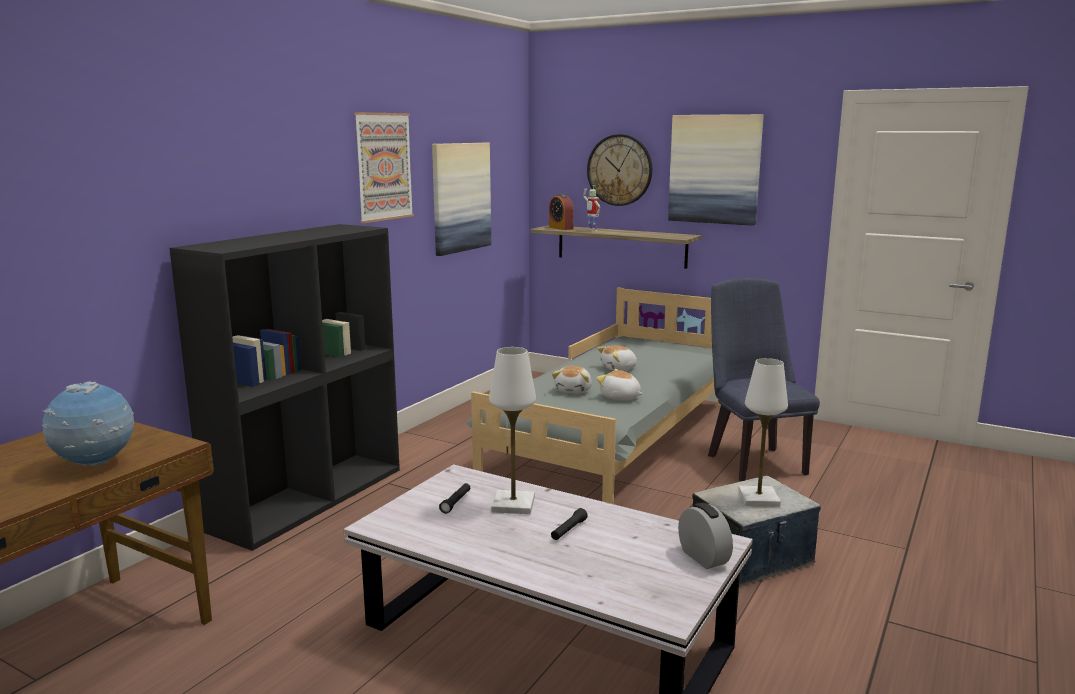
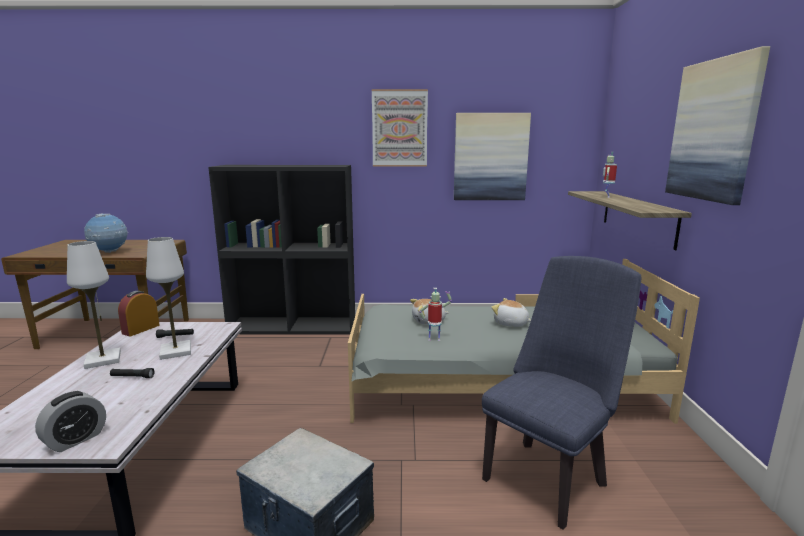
camera: 60 degrees right, 0 degrees up
(561, 228) = (593, 193): alarm clock -> alarm clock (141, 329)
(619, 170) = (646, 136): wall clock -> none
(620, 397) = (434, 339): plush toy -> toy robot
(758, 498) = (305, 466): white table lamp -> white table lamp (103, 360)

